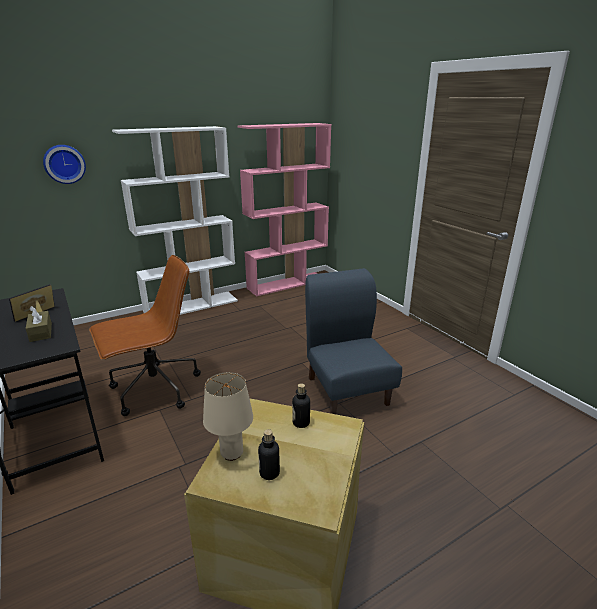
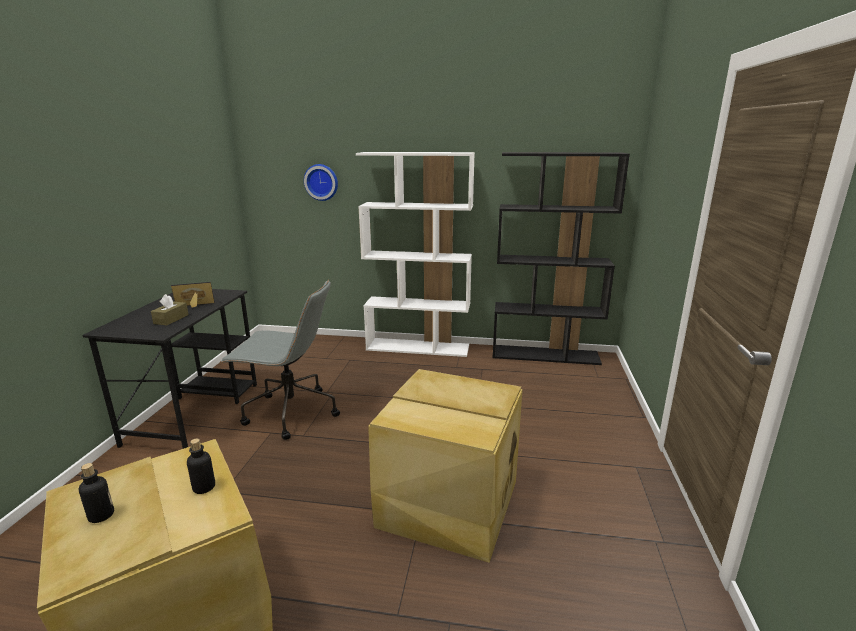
camera: 40 degrees right, 5 degrees down
(154, 390) = (290, 413): brown office chair -> grey office chair
(232, 453) = (115, 480): beige table lamp -> none
(287, 283) = (545, 355): pink bookcase -> black bookcase
(347, 390) = (449, 505): blue chair -> beige storage box

